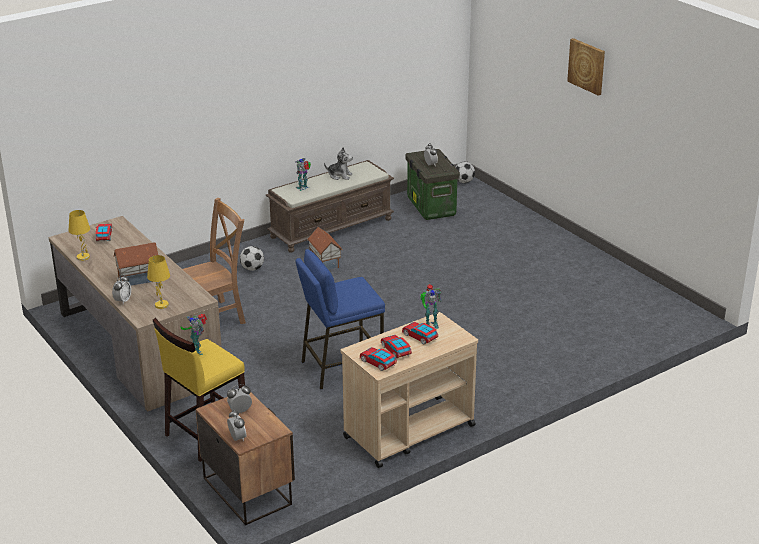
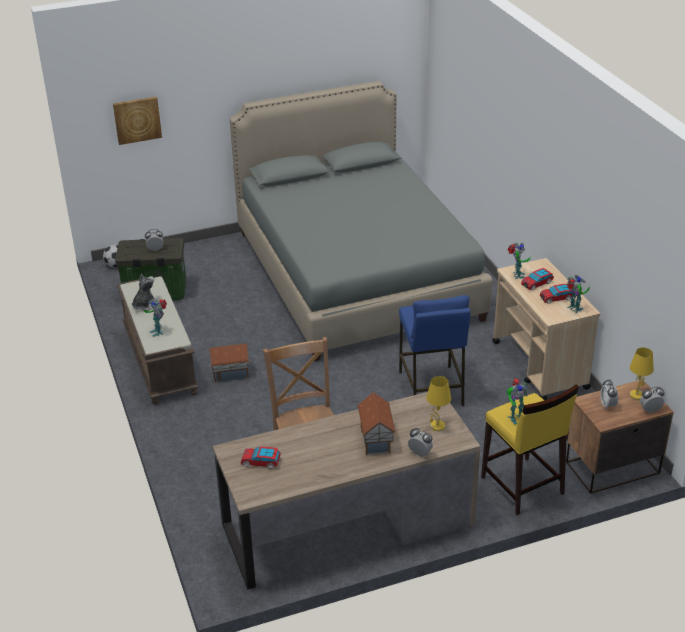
camera: 75 degrees left, 5 degrees up
(83, 257) = (307, 481): yellow table lamp -> yellow table lamp (636, 395)
(252, 268) = (217, 425): football -> none
(378, 363) = (574, 309): toy car -> toy robot
(521, 300) = (356, 275): none -> grey bed
(587, 66) = (246, 73): picture -> picture (137, 120)

